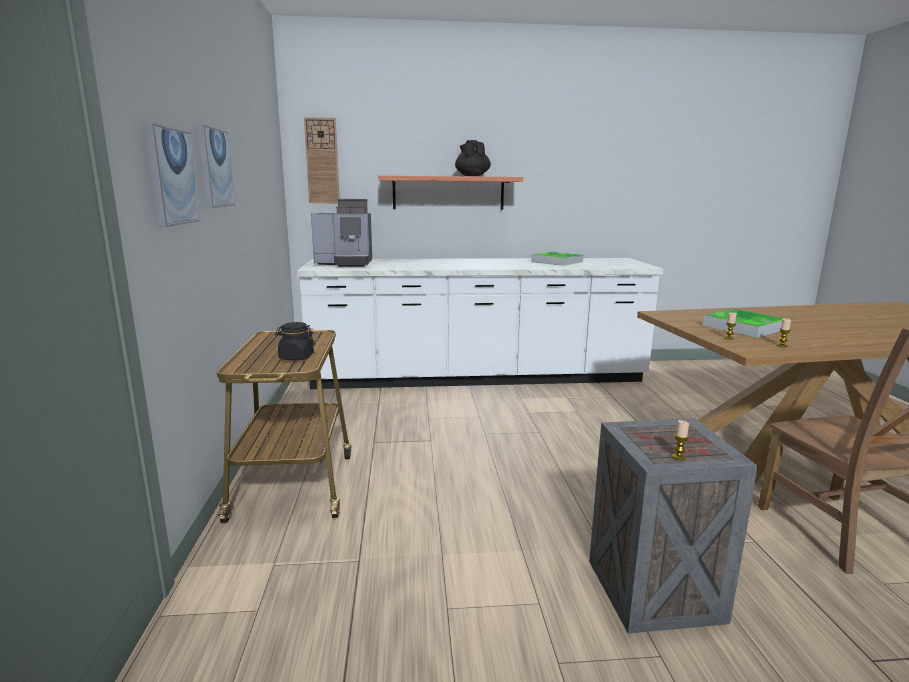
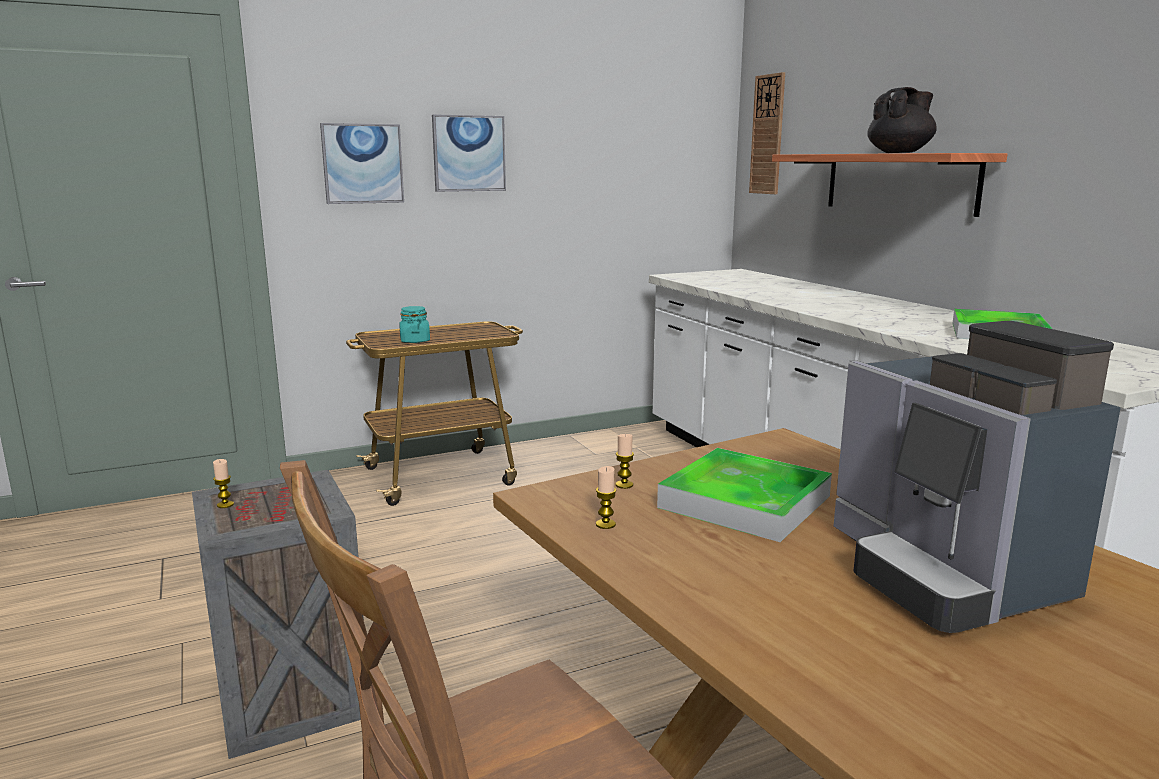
camera: 70 degrees right, 0 degrees up
(296, 357) = (415, 341): black jar -> turquoise jar
(346, 263) = (728, 278): coffee machine -> coffee machine (943, 573)

